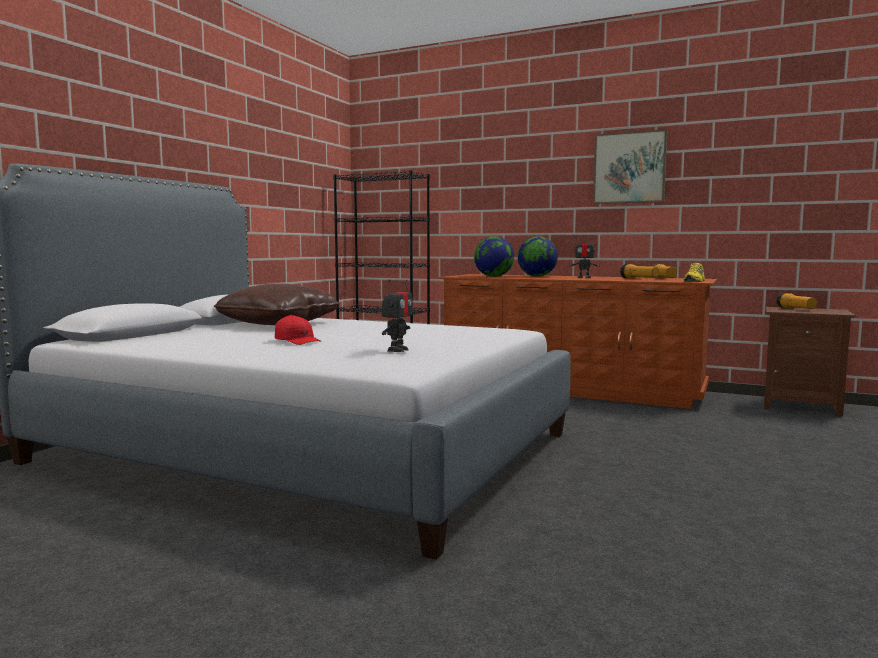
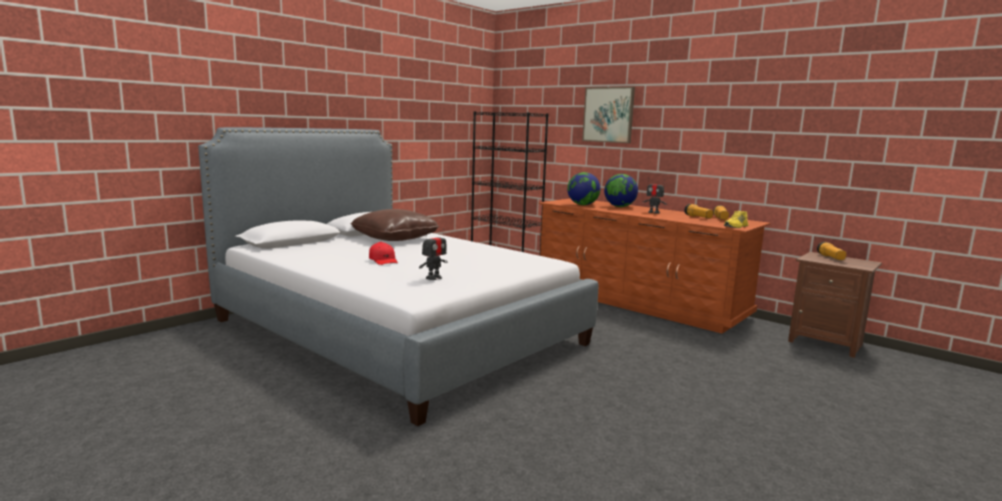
camera: 15 degrees right, 5 degrees up
(629, 168) = (705, 119): picture -> picture (608, 115)

